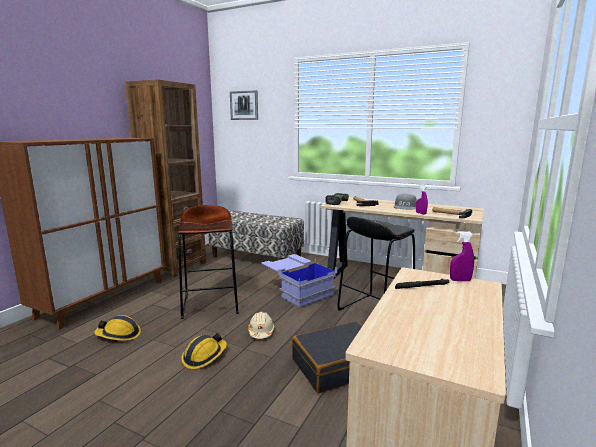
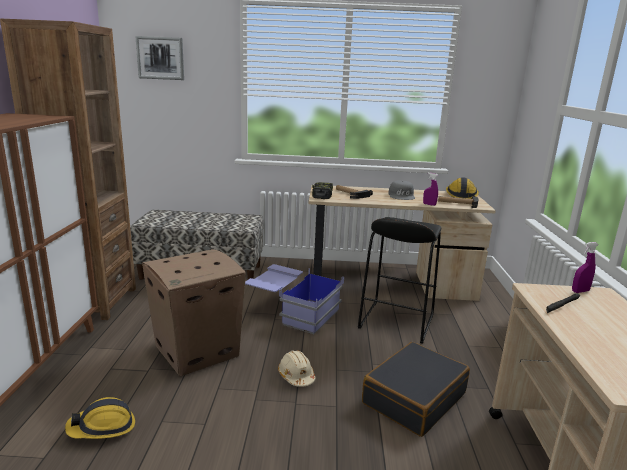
camera: 25 degrees left, 5 degrees up
(204, 356) = (255, 427): hard hat -> hard hat (461, 195)
(211, 304) = (198, 350): brown stool -> cardboard box

